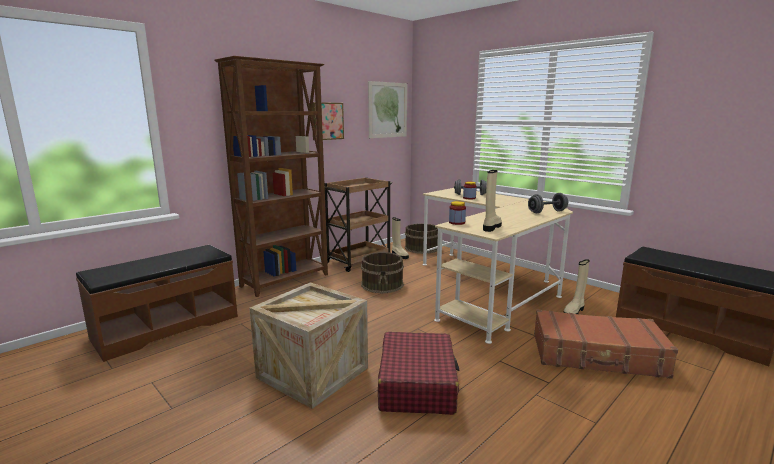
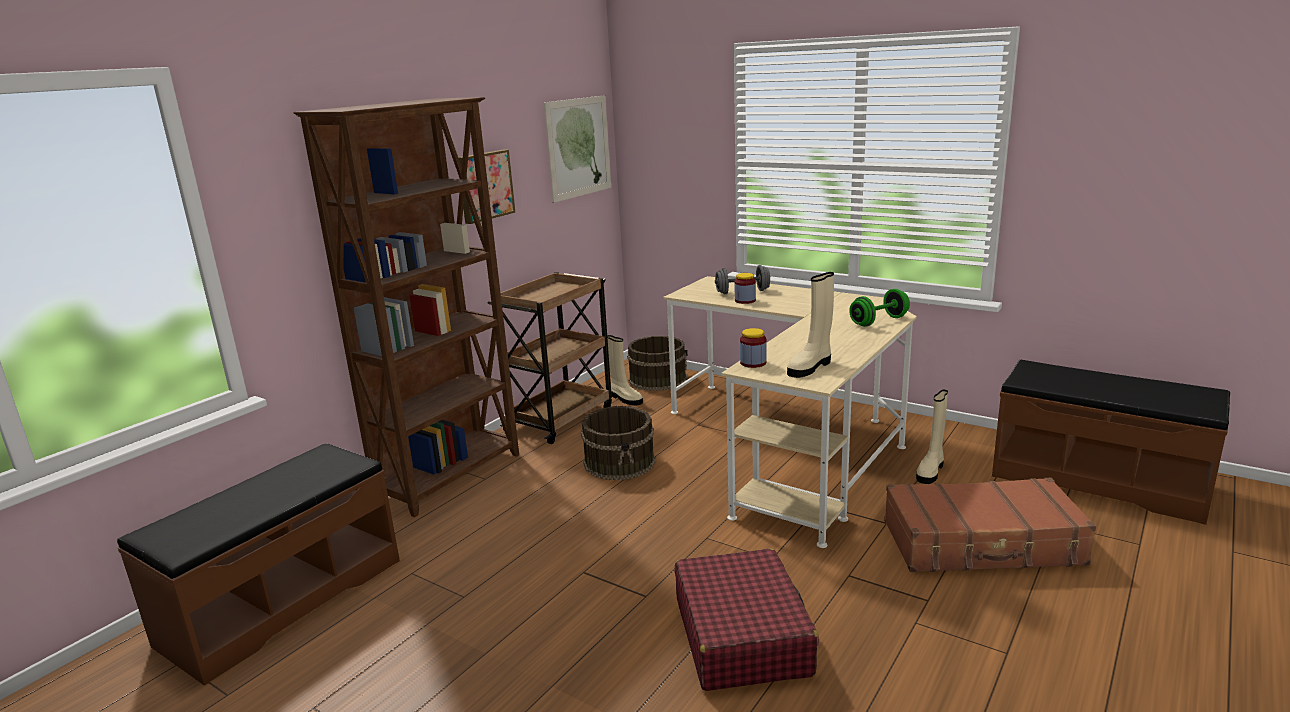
camera: 10 degrees left, 5 degrees up
(312, 372) = (573, 644): crate -> none
(491, 227) = (810, 367): beige boot -> beige boot turned 150 degrees counterclockwise
(547, 212) = (879, 321): grey dumbbell -> green dumbbell

